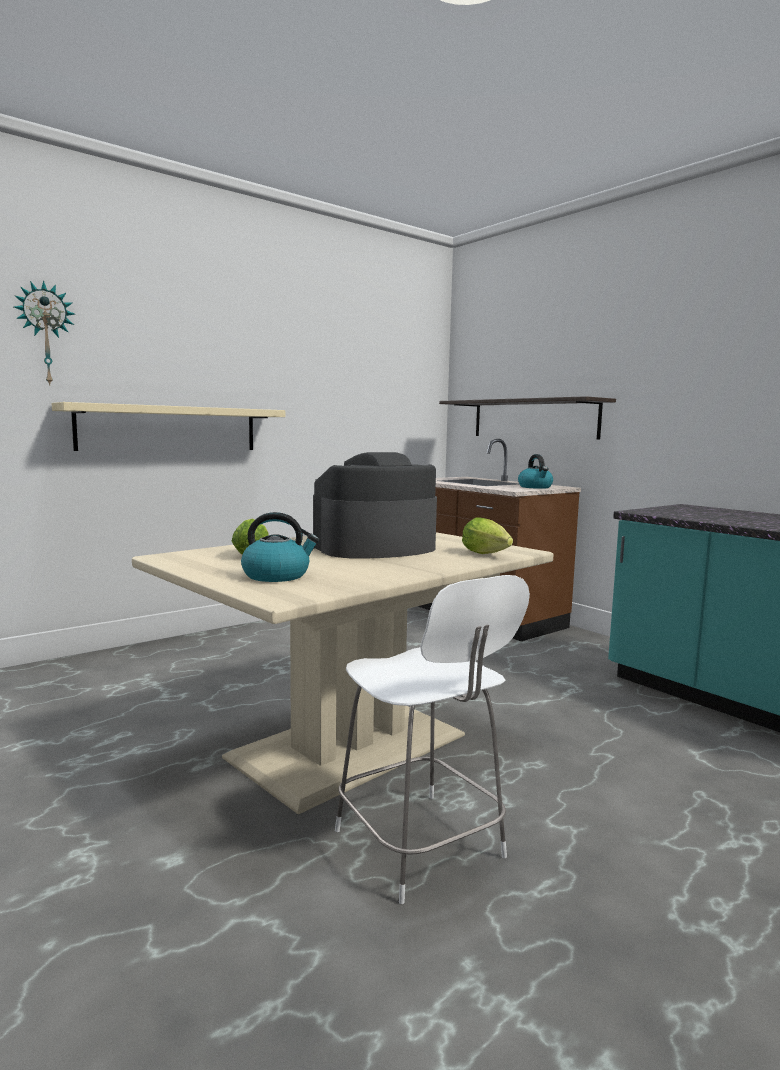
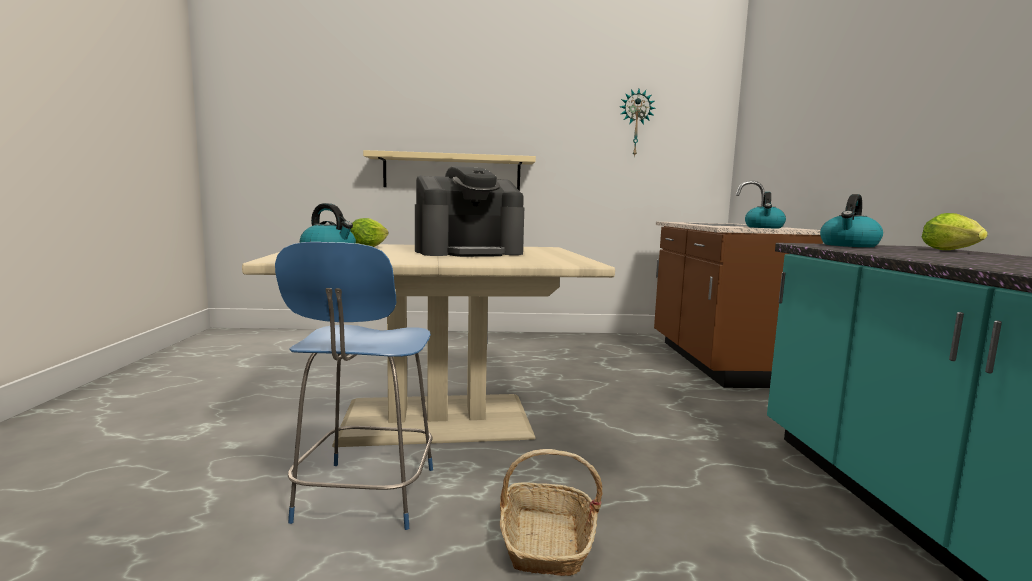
camera: 35 degrees right, 0 degrees up
(45, 334) = (369, 106): wall clock -> wall clock (635, 123)
(374, 548) = (468, 252): coffee machine -> coffee machine turned 150 degrees clockwise
(422, 847) = (365, 497): white chair -> blue chair
(488, 554) = (540, 262): lettuce -> lettuce (953, 251)
(533, 419) = (795, 158): shelf -> none
(608, 818) = (546, 542): none -> basket
(663, 510) = (849, 245): none -> kettle

